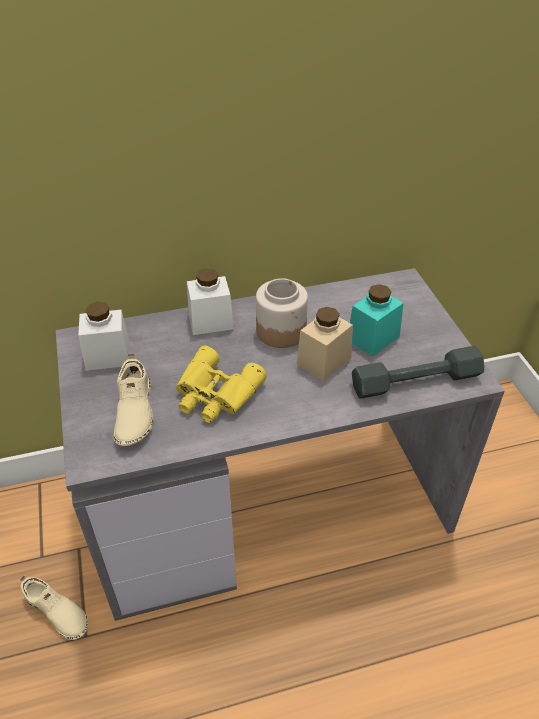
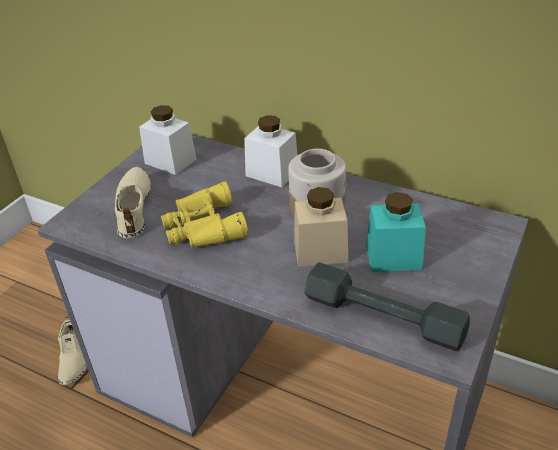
camera: 45 degrees right, 5 degrees down
(133, 412) = (134, 207): beige shoe -> beige shoe turned 135 degrees clockwise

